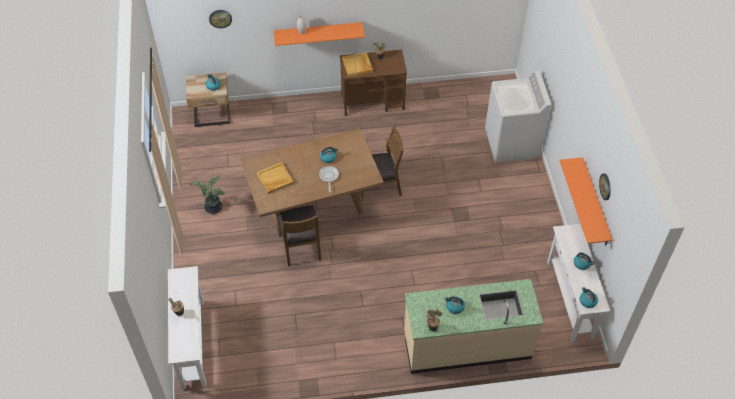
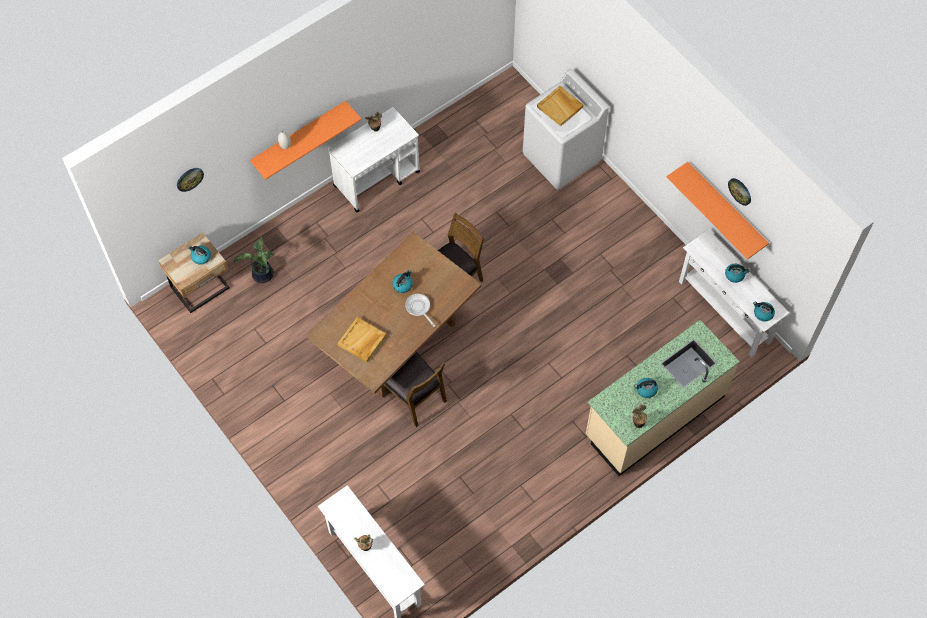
camera: 30 degrees left, 10 degrees up
(212, 208) = (284, 403): potted plant -> potted plant (262, 276)
(357, 65) = (357, 151): beige tray -> beige tray (560, 107)
(373, 101) = (377, 178): brown cart -> white cart

